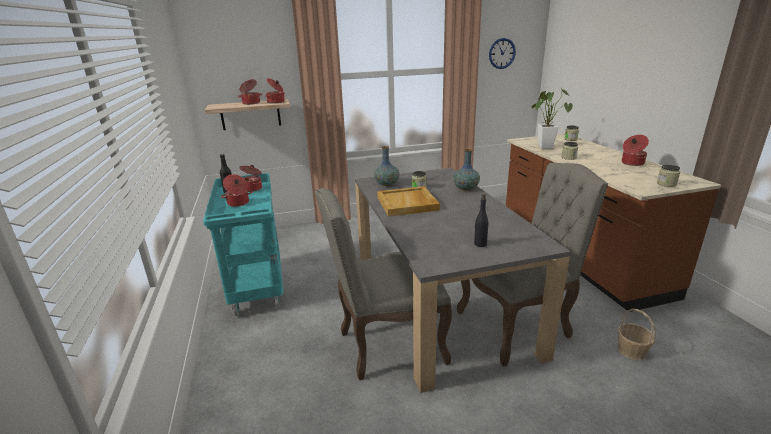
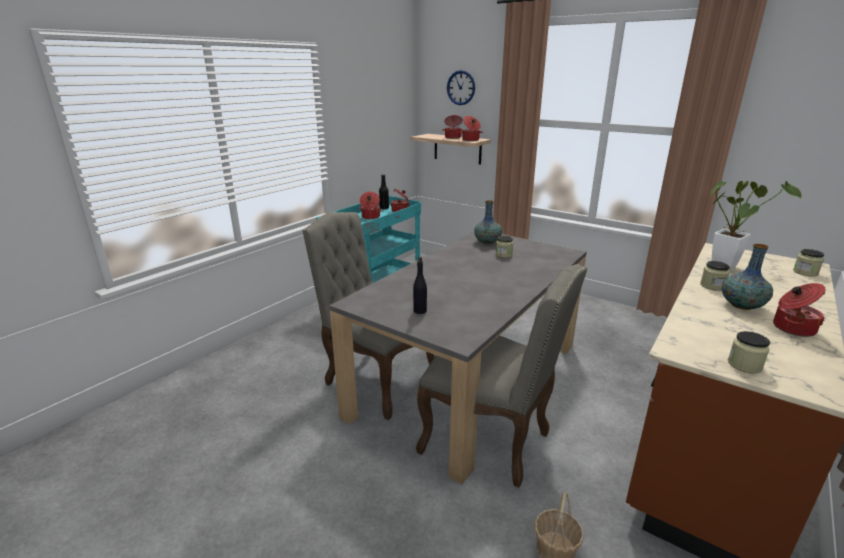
camera: 50 degrees right, 0 degrees up
(407, 203) = (459, 261): beige tray -> none
(465, 188) = (540, 272): vase -> vase (741, 305)
(502, 53) = (795, 118): wall clock -> wall clock (461, 88)

